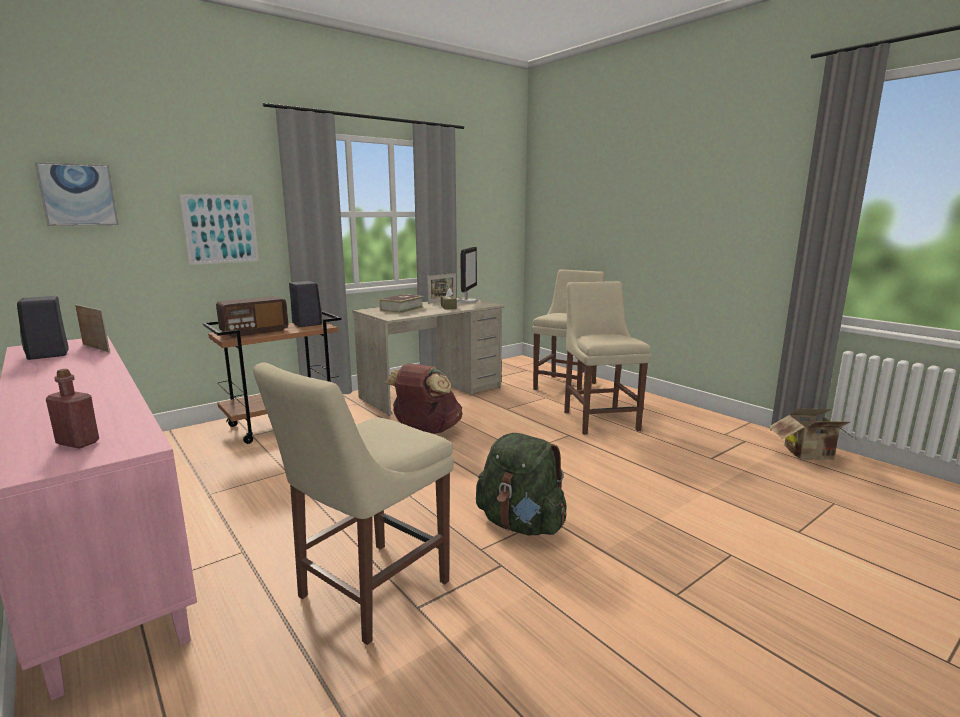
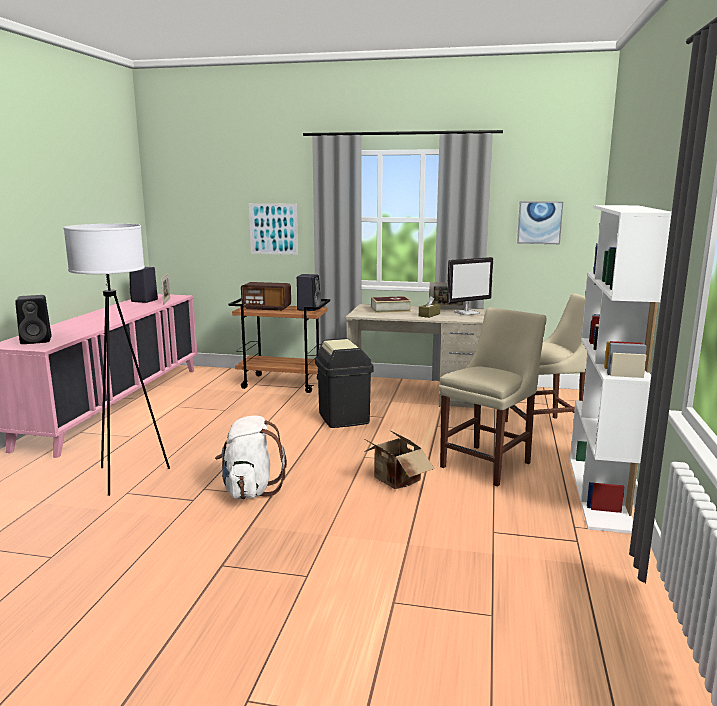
camera: 50 degrees right, 0 degrees up
(78, 195) = (194, 204): picture -> picture (539, 222)
(78, 443) = (37, 340): red bottle -> black speaker
(368, 592) = (128, 476): beige chair -> white floor lamp
(426, 430) = (343, 418): brown backpack -> black trash can
(521, 524) = (250, 490): green backpack -> white backpack
(684, 410) = (600, 493): none -> white bookcase
(811, 455) = (610, 586): cardboard box -> cardboard box (395, 481)

